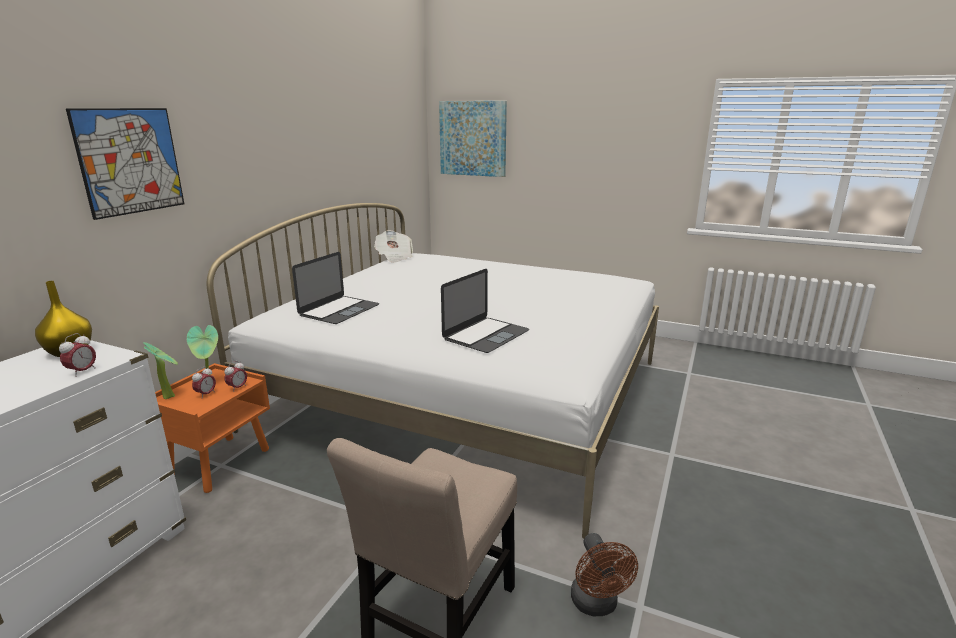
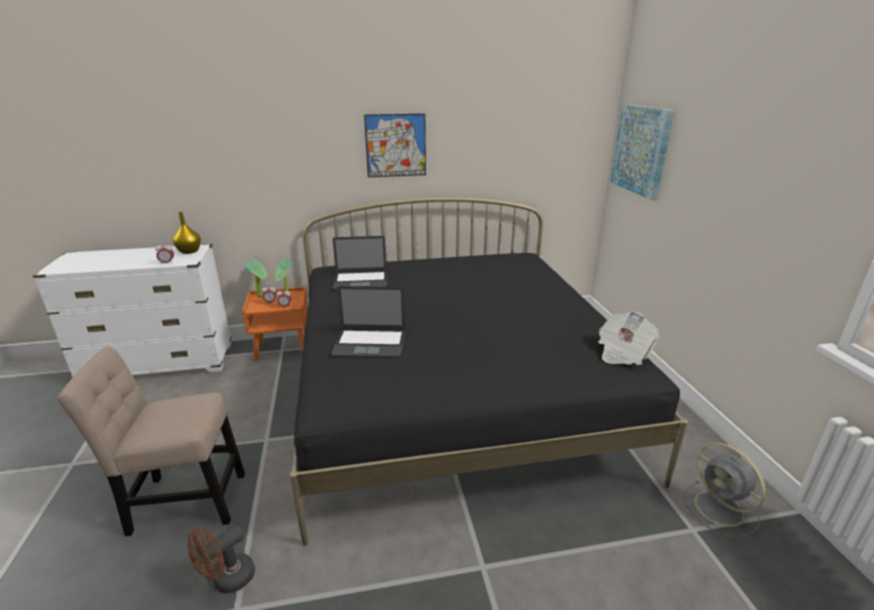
camera: 55 degrees right, 5 degrees up
(130, 161) = (258, 148): picture -> picture (395, 145)
(394, 257) = (499, 253): newspaper -> newspaper (623, 352)
(466, 393) = (454, 395): white bed -> black bed
(680, 359) = (720, 510): none -> grey fan

